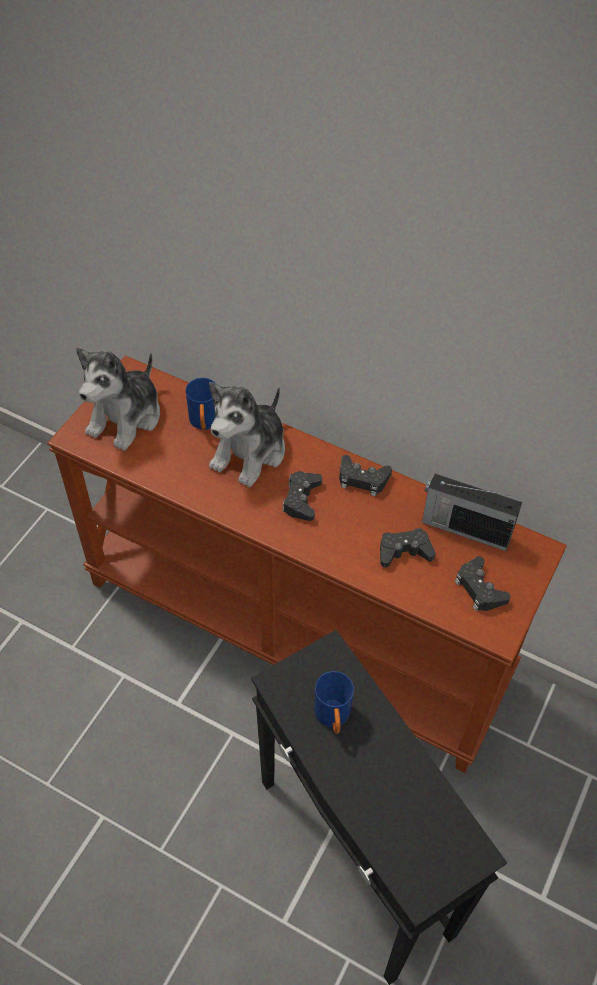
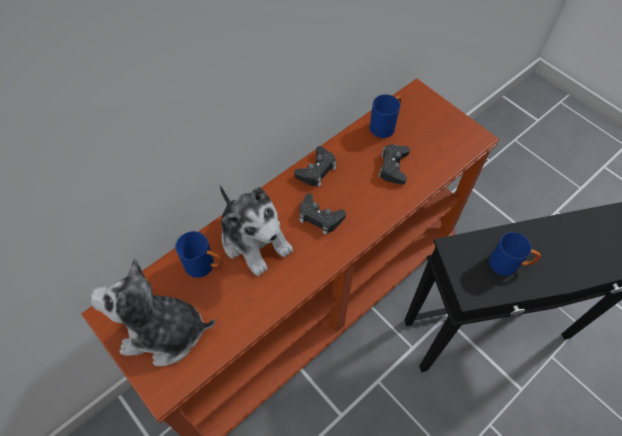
camera: 70 degrees left, 5 degrees up
(126, 417) = (163, 333): plush toy -> plush toy turned 135 degrees clockwise
(464, 528) = (385, 125): radio -> blue mug
(479, 589) = (438, 135): black game controller -> none

